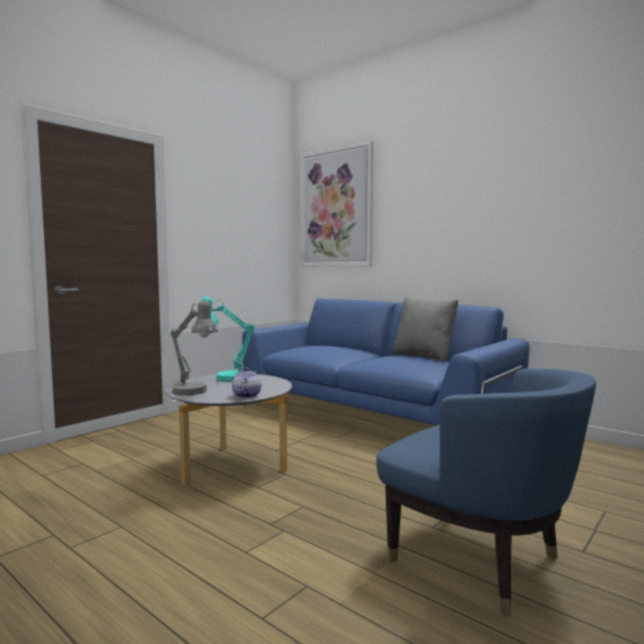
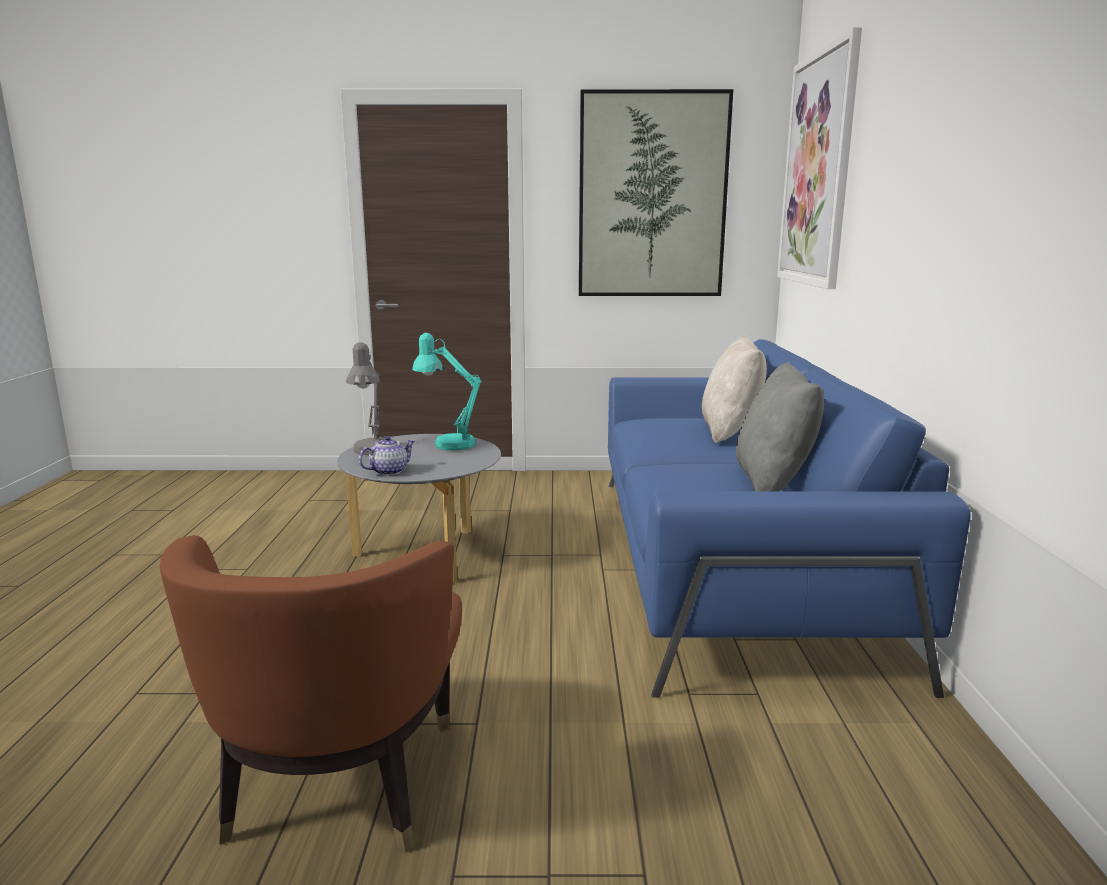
camera: 50 degrees right, 10 degrees up
(237, 217) = (652, 196): none -> picture
(343, 346) = (730, 431): none -> beige pillow
(478, 560) = (341, 783): blue armchair -> brown armchair

